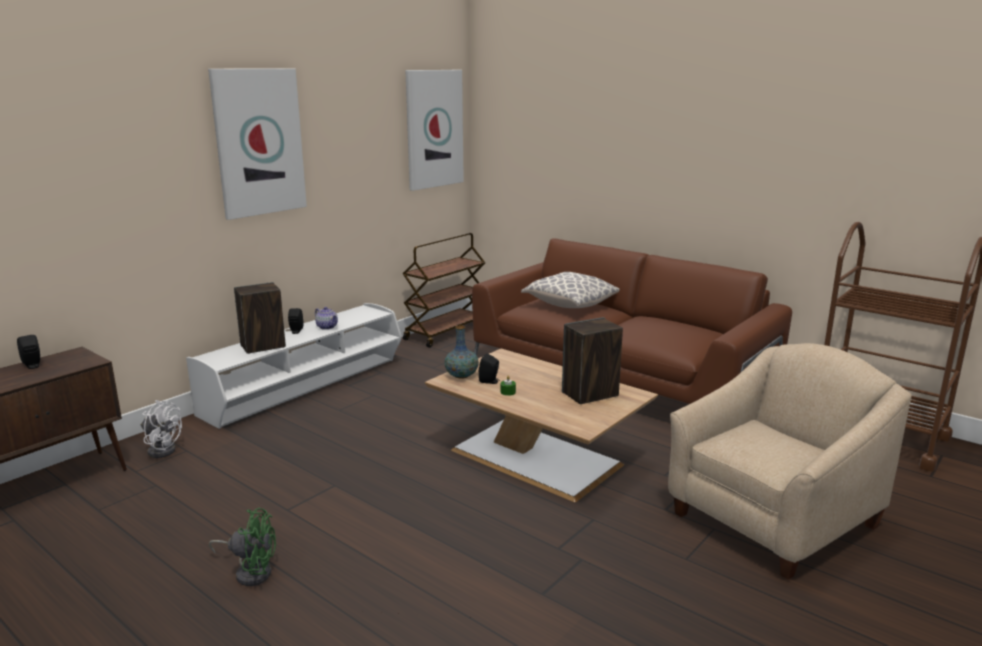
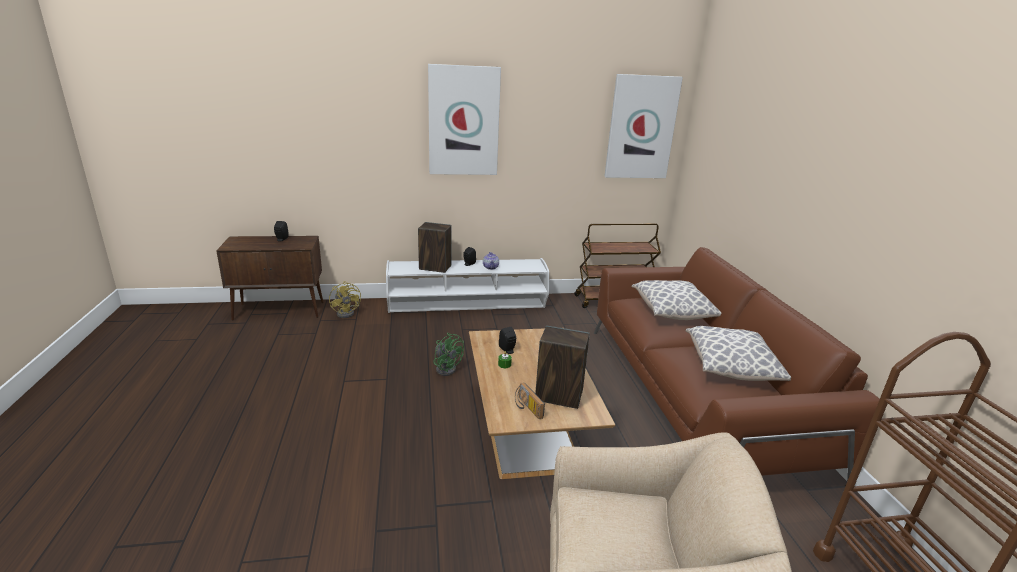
camera: 40 degrees right, 5 degrees up
(162, 449) = (347, 313): white fan -> yellow fan
(250, 571) = (277, 408): green fan -> green fan (446, 368)
(461, 375) = (498, 337): vase -> none
(583, 412) = (526, 408): none -> radio
(670, 326) = (730, 367): none -> pillow

